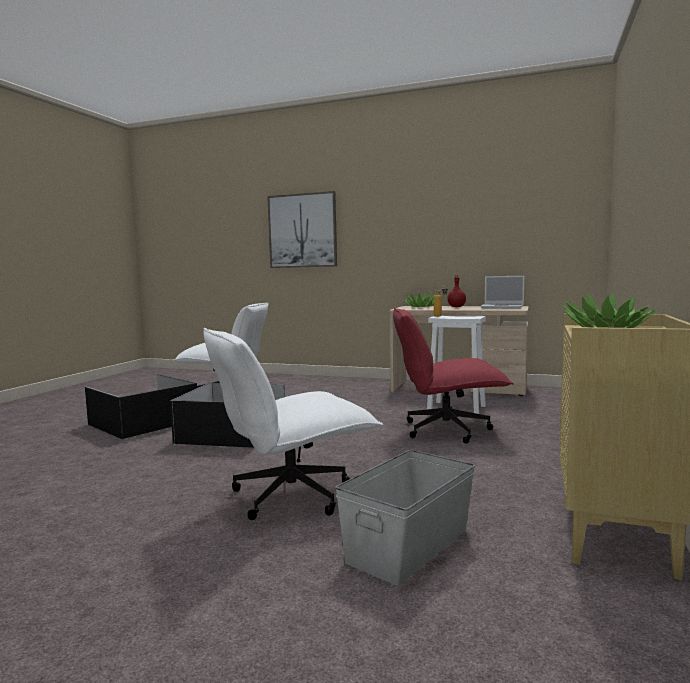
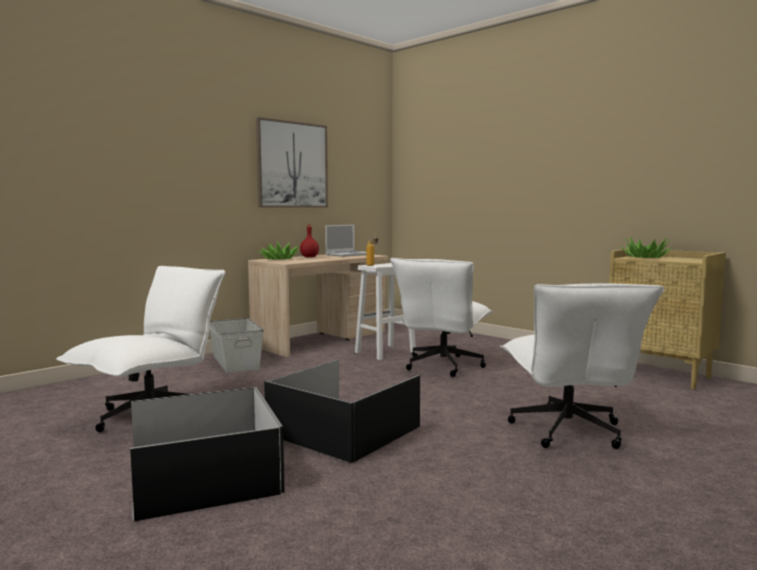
camera: 65 degrees left, 0 degrees up
(302, 231) = (112, 159): picture -> picture (292, 165)
(407, 545) = (669, 414): grey storage box -> grey storage box (235, 362)
(447, 430) = (443, 365): red office chair -> white office chair

